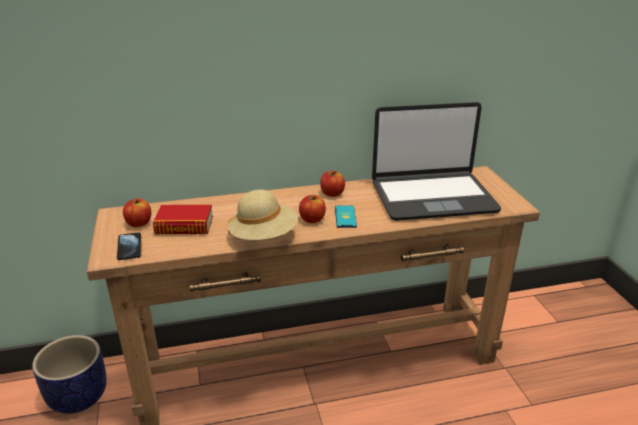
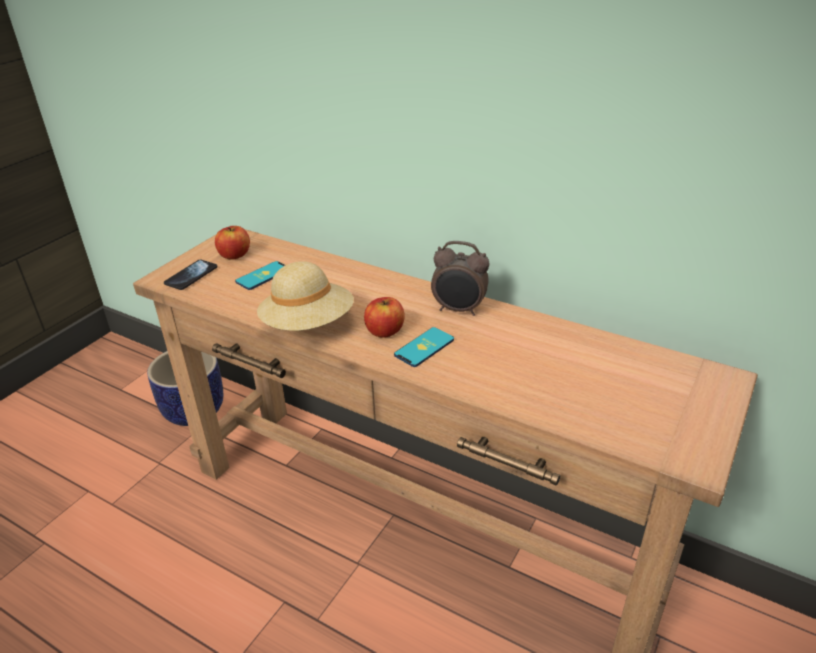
camera: 45 degrees right, 5 degrees up
(184, 225) = (263, 276): book -> phone
(332, 193) = (459, 310): apple -> alarm clock
(432, 197) = (581, 378): laptop -> none

